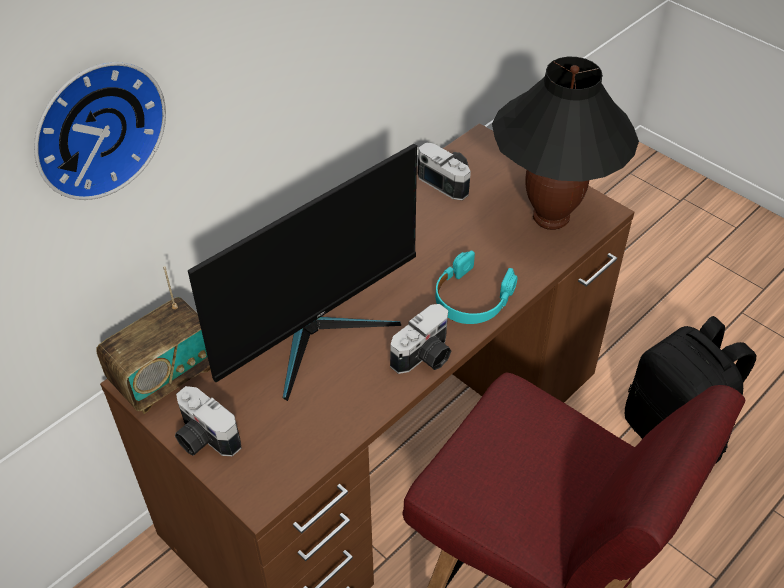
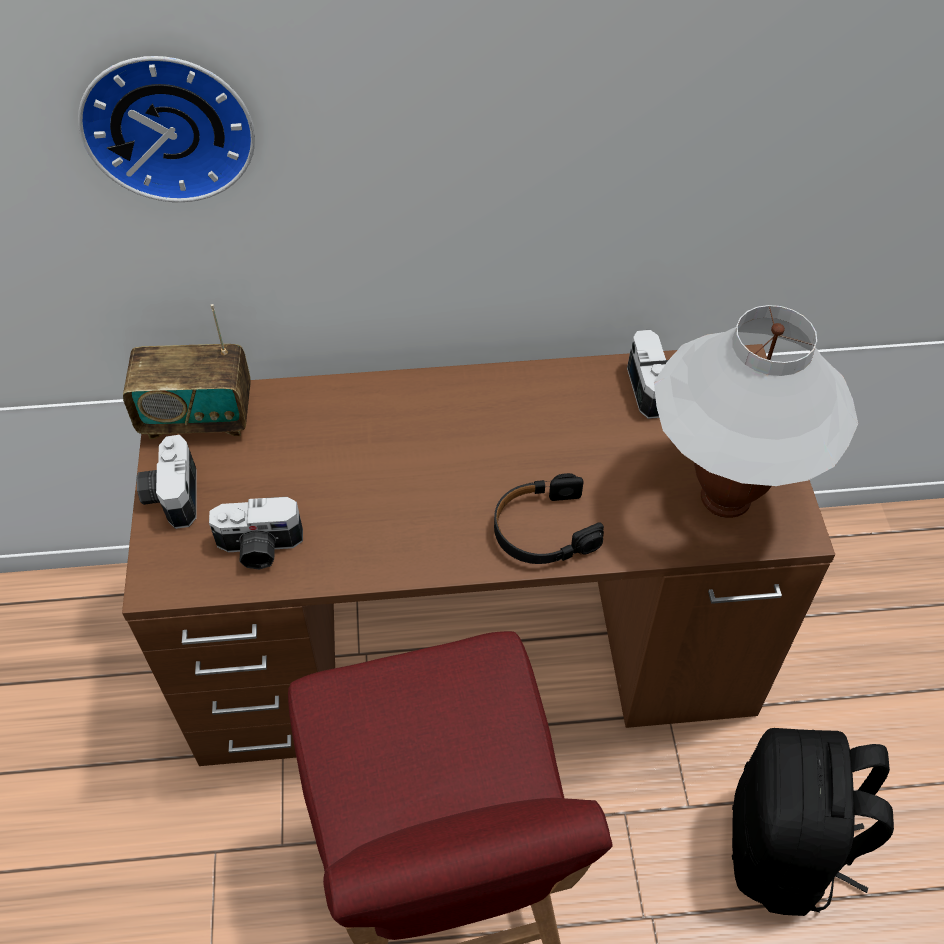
camera: 40 degrees right, 5 degrees up
(318, 334) = (362, 465): monitor -> none
(425, 356) = (434, 557): camera -> camera (259, 548)
(471, 298) = (543, 530): turquoise headphones -> black headphones
(550, 217) = (725, 498): black table lamp -> white table lamp

